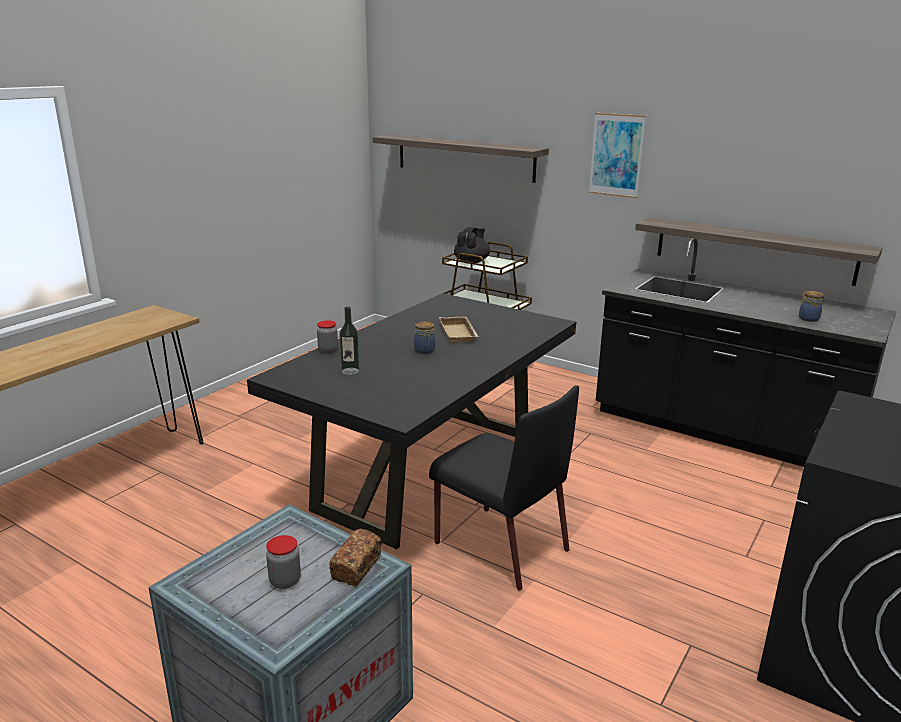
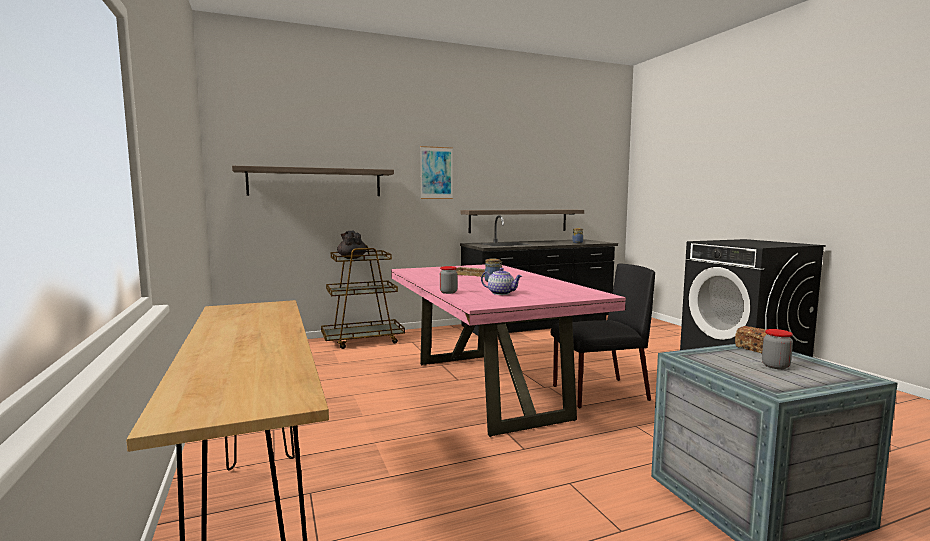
camera: 55 degrees left, 15 degrees down
(350, 371) = (501, 293): bottle -> teapot
(428, 472) = (485, 388): black dining table -> pink dining table

